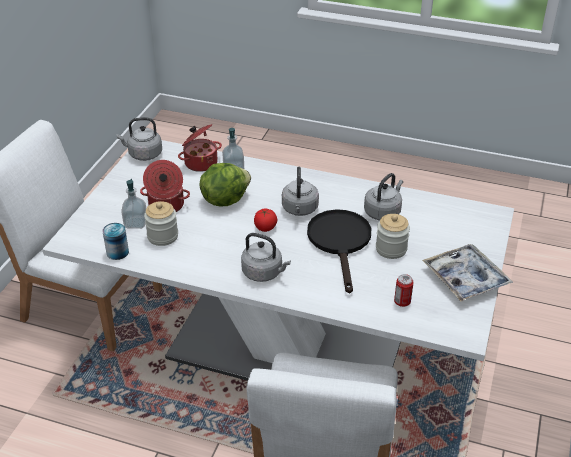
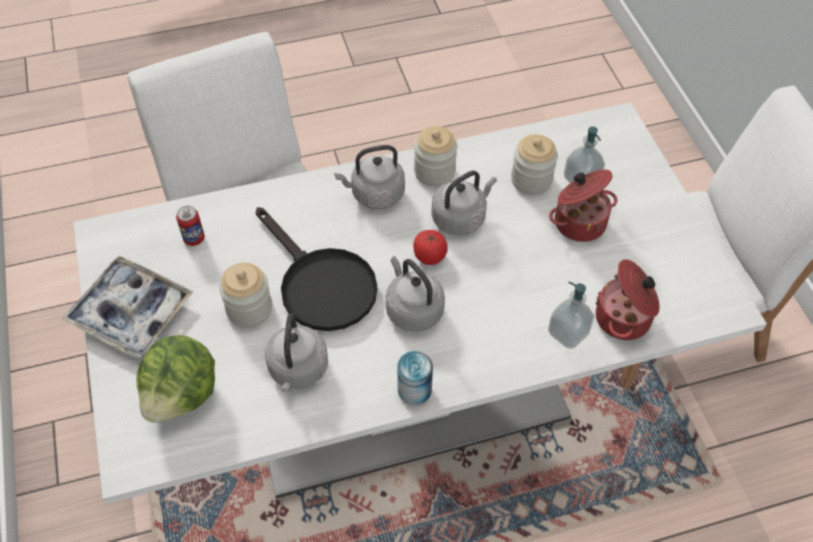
camera: 145 degrees right, 15 degrees up
(117, 252) = (553, 137): can -> can (414, 389)
(143, 154) = (713, 288): grey kettle -> grey kettle (461, 218)
(213, 268) = (434, 171): none -> jar
(224, 199) = (522, 272): lettuce -> lettuce (183, 395)

